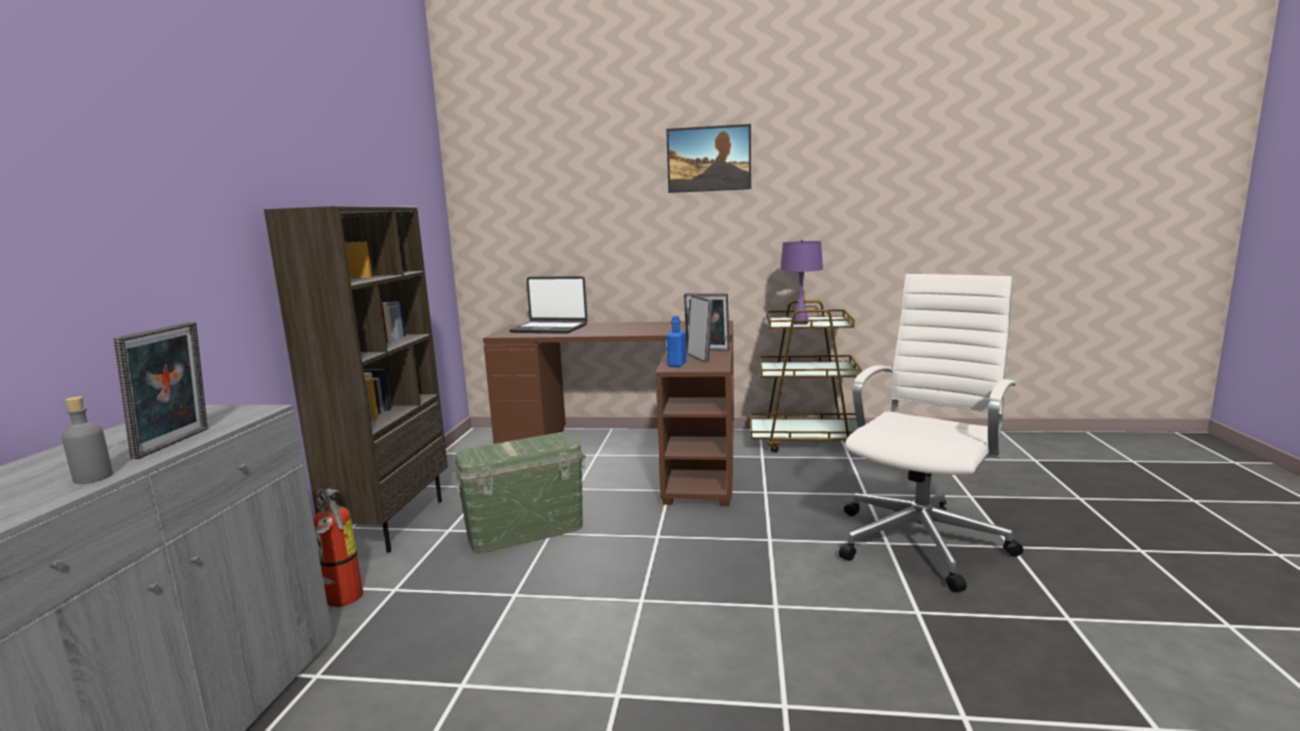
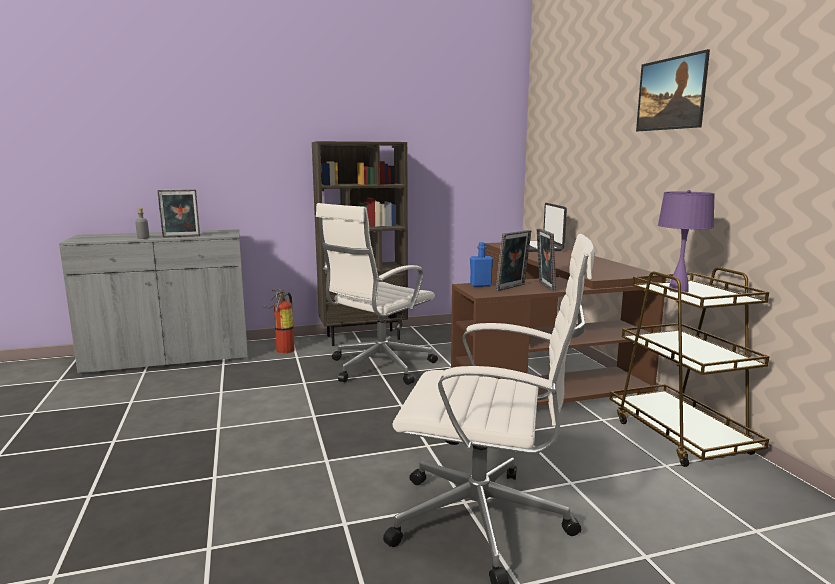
camera: 65 degrees right, 0 degrees up
(525, 531) = (378, 367): green storage box -> white office chair

